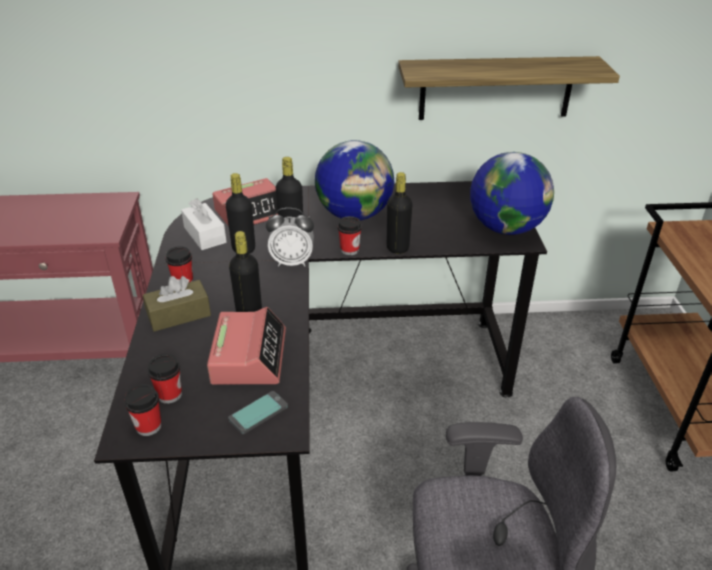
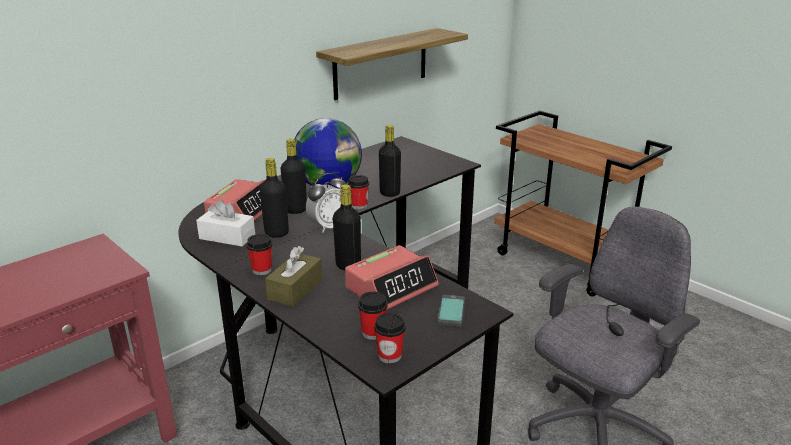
camera: 40 degrees left, 10 degrees down
(249, 356) = (391, 287): alarm clock -> alarm clock turned 90 degrees clockwise
(506, 228) = (439, 161): globe -> none

